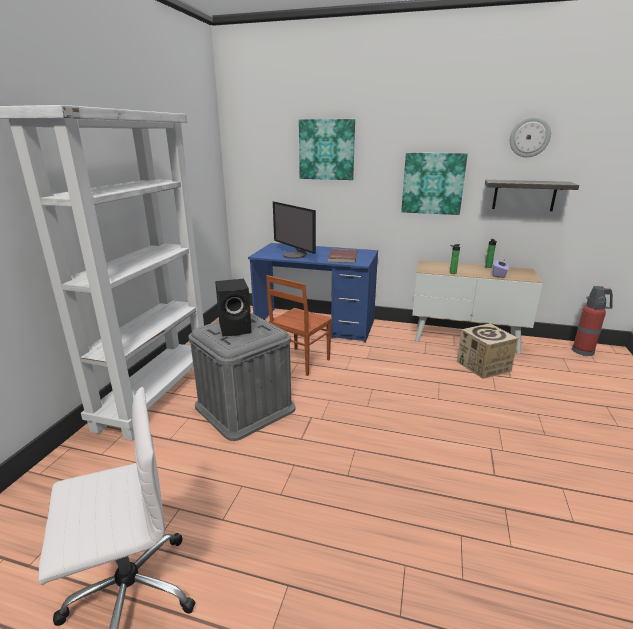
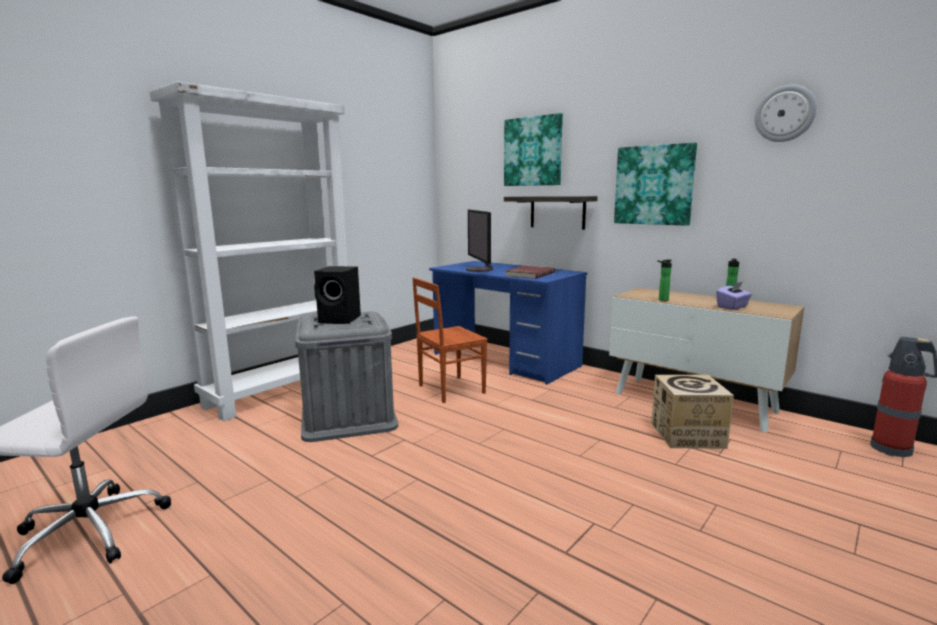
camera: 25 degrees right, 10 degrees down
(524, 195) = (782, 196): shelf -> shelf (557, 212)

